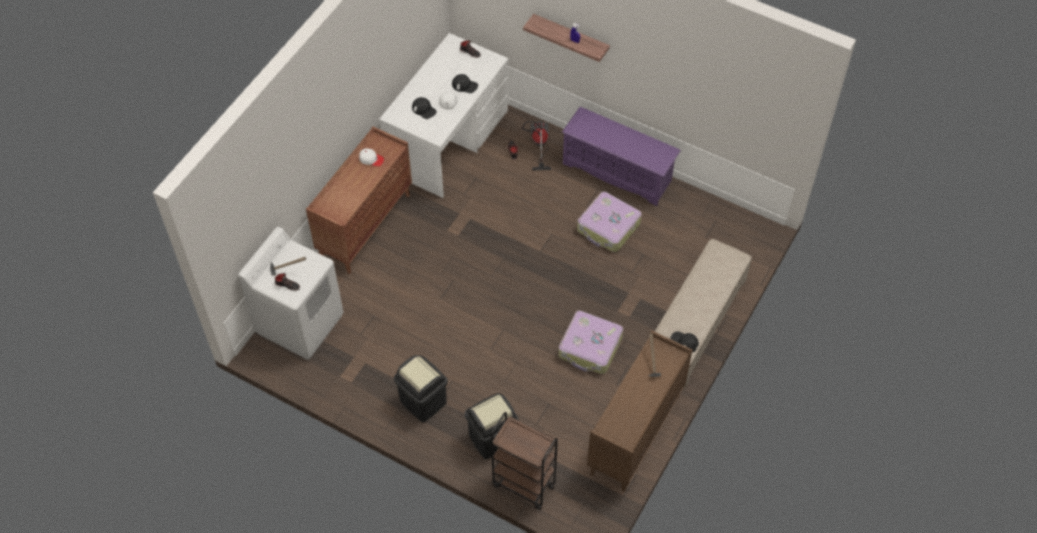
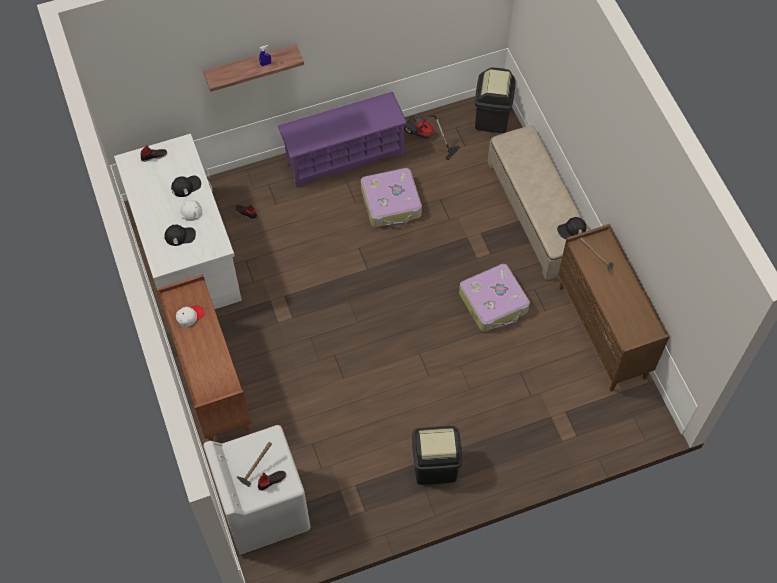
camera: 50 degrees left, 5 degrees up
(492, 439) = (517, 439): black trash can -> black trash can (492, 118)
(522, 487) = (581, 449): brown cart -> none
(537, 144) = (258, 190): vacuum cleaner -> vacuum cleaner (425, 137)

